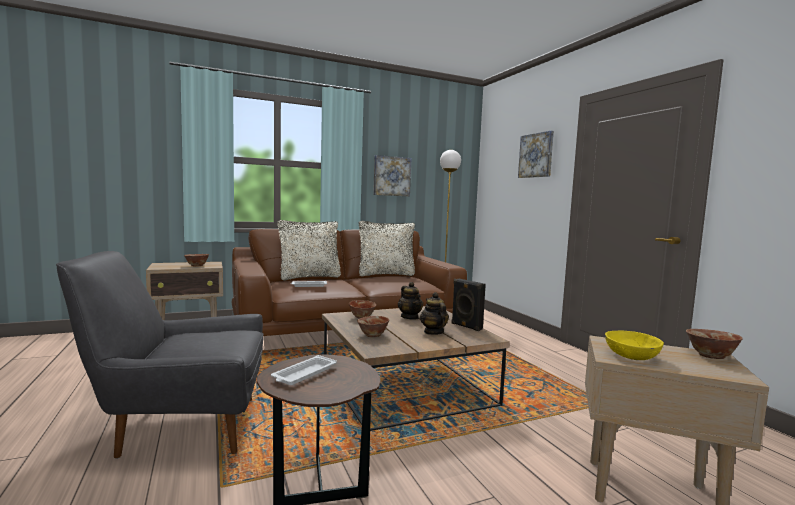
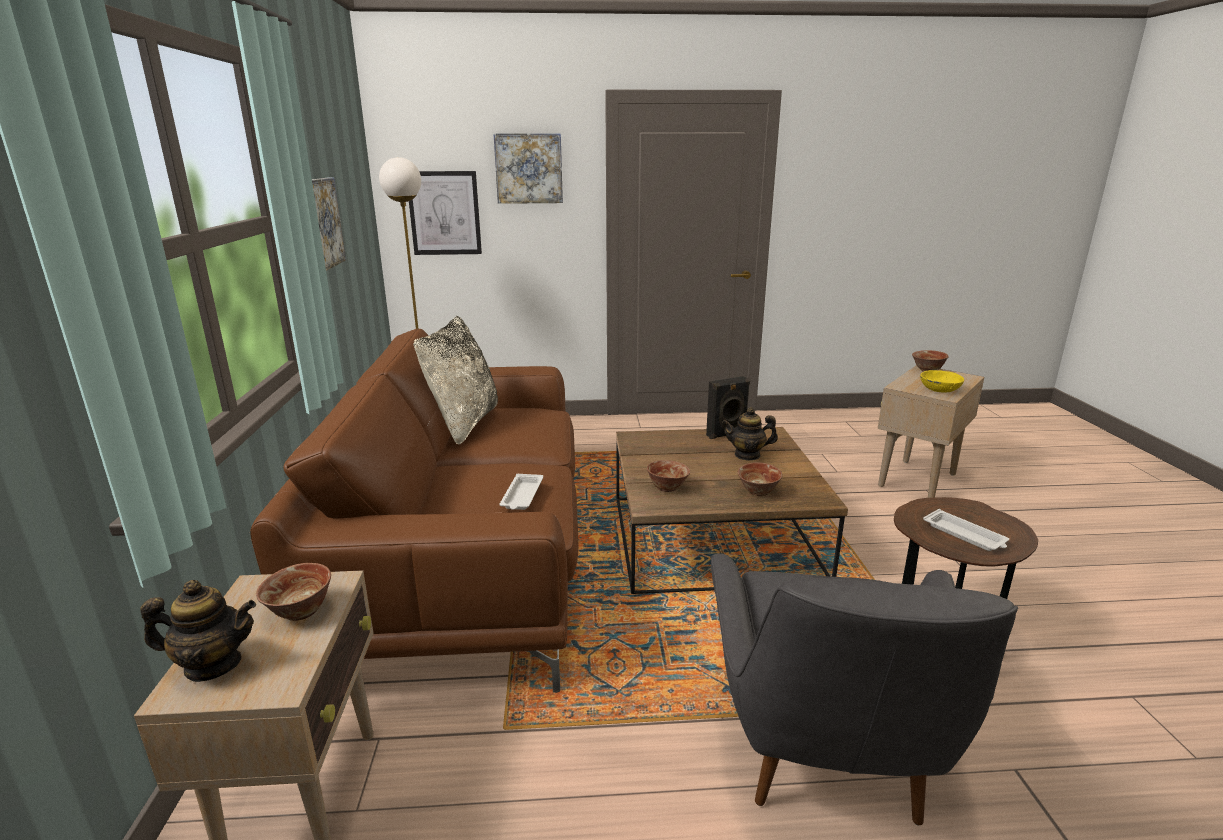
camera: 70 degrees left, 15 degrees up
(310, 278) = (434, 490): beige pillow -> none
(410, 317) = (676, 457): teapot -> teapot (213, 665)
(499, 184) = (444, 213): none -> picture

